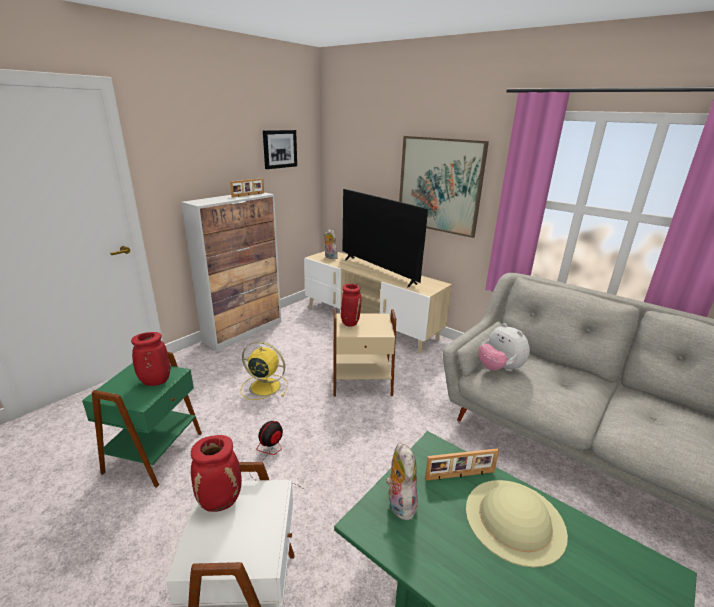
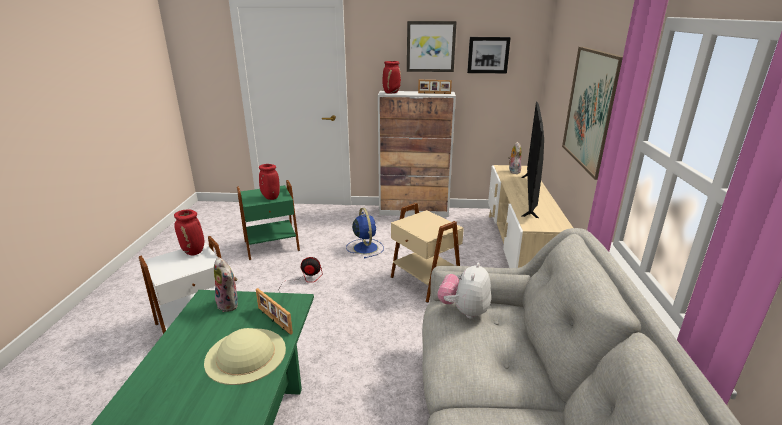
camera: 55 degrees right, 0 degrees up
(228, 142) = (430, 46): none -> picture
(263, 386) = (365, 247): yellow fan -> blue fan
(350, 323) = (419, 219): red vase -> red vase (391, 93)
(399, 503) = (230, 304): plush toy -> plush toy turned 90 degrees clockwise

